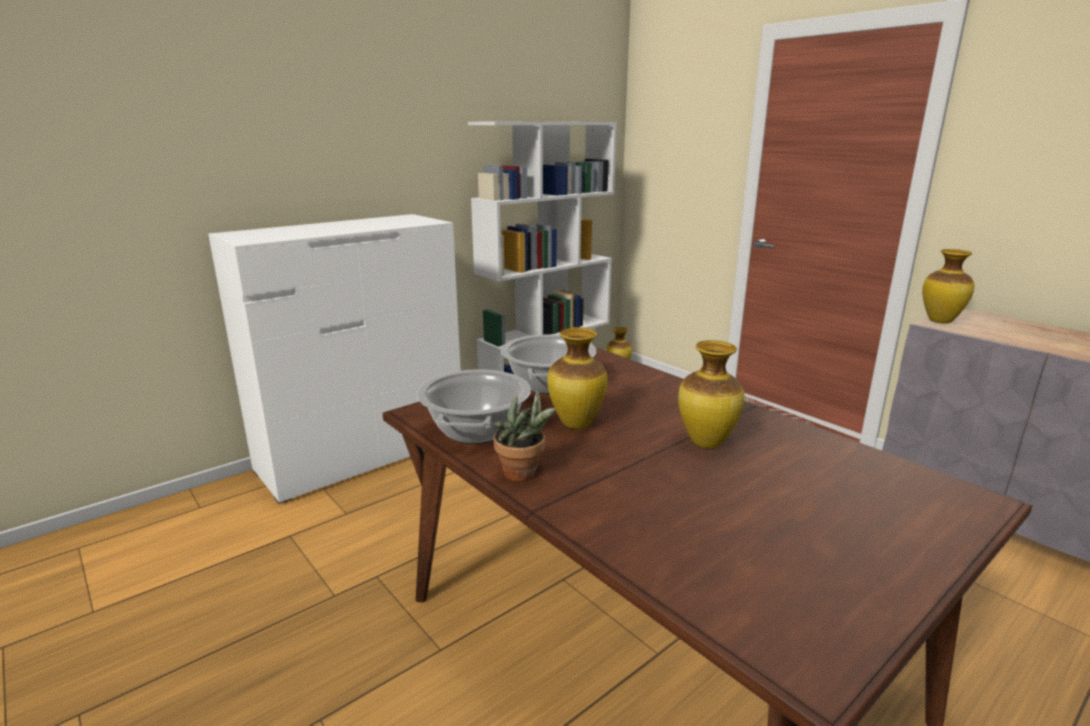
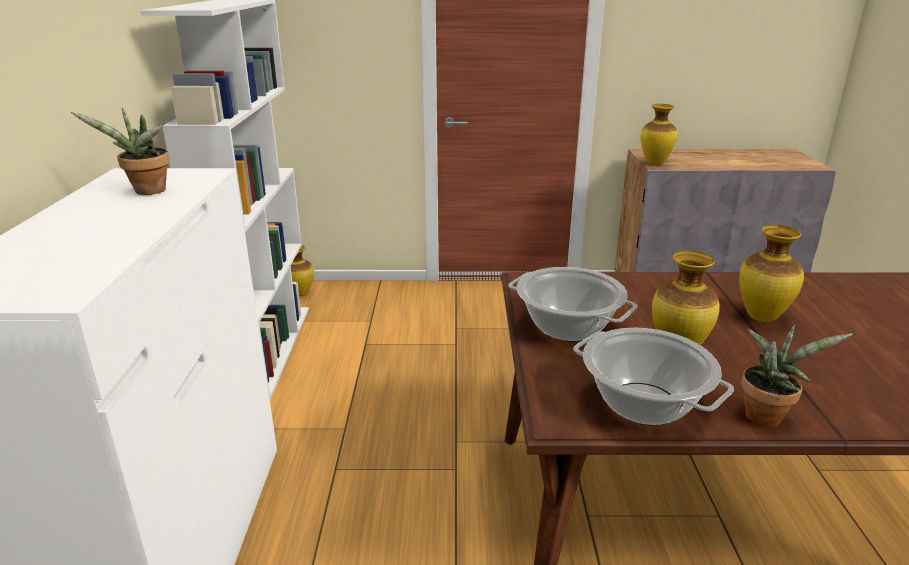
camera: 50 degrees left, 5 degrees up
(386, 222) = (147, 192): none -> potted plant

